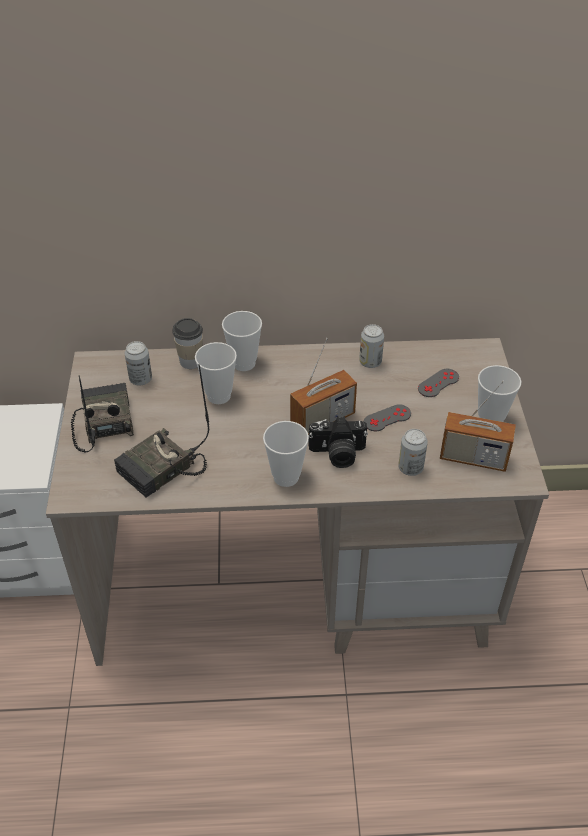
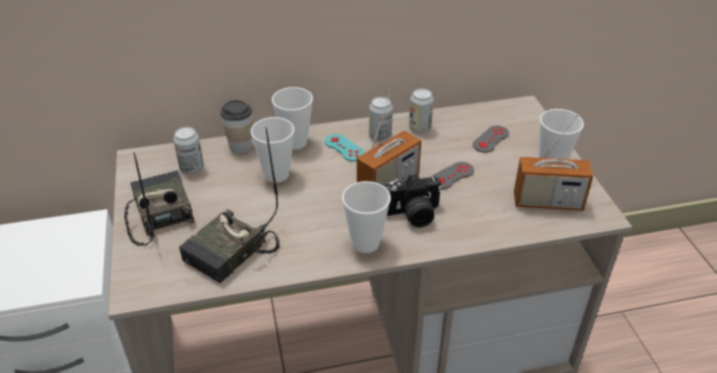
camera: 10 degrees left, 5 degrees down
(290, 375) = (344, 148): none -> turquoise game controller
(410, 468) = (489, 219): can -> can (380, 137)

